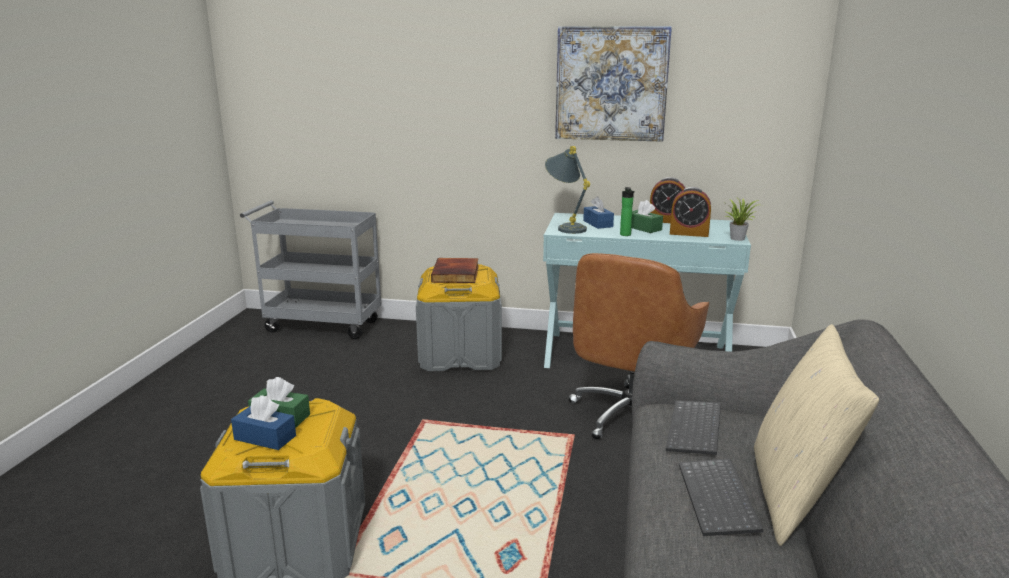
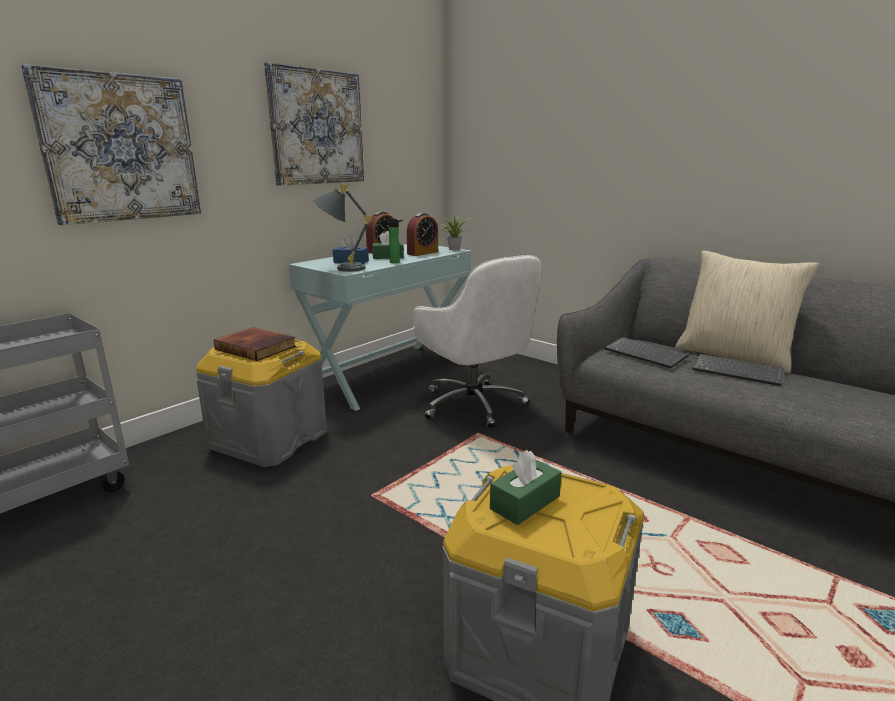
camera: 60 degrees left, 0 degrees up
(265, 438) = (572, 521): blue tissue box -> none
(427, 102) = (120, 148): none -> picture
(630, 415) = (472, 405): brown office chair -> white office chair

